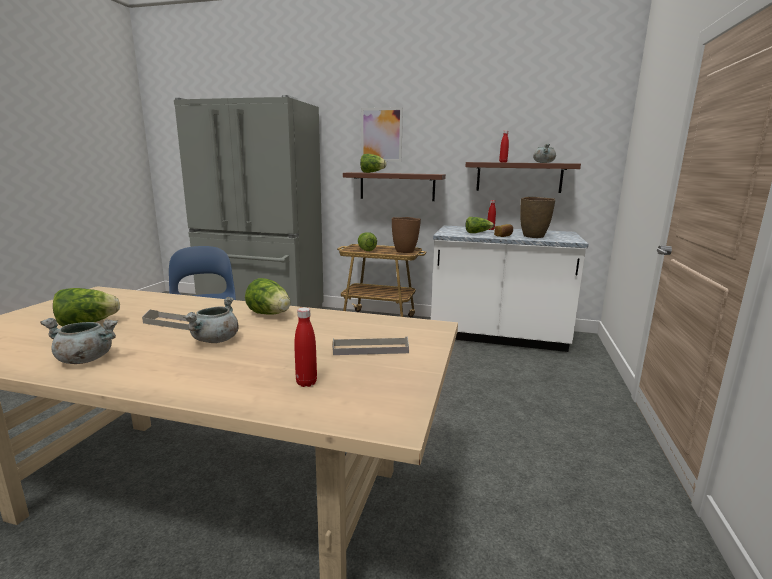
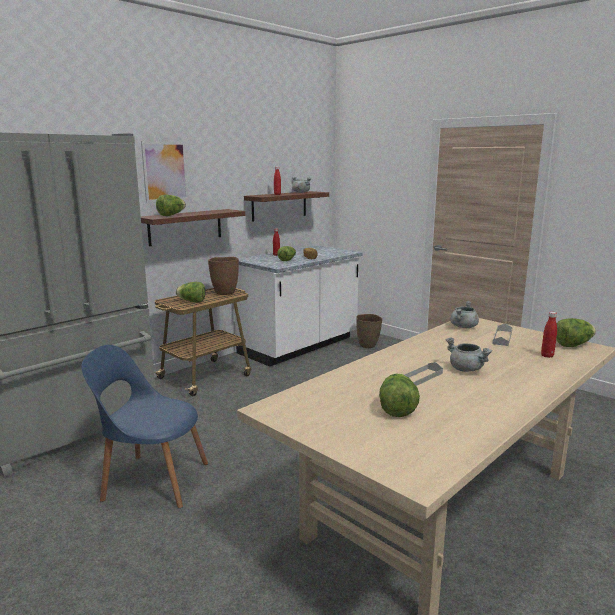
camera: 60 degrees left, 0 degrees up
(84, 359) = (488, 408): grey cooking pot -> grey cooking pot (463, 327)
(270, 314) = (416, 351): lettuce -> lettuce (573, 345)
(533, 236) = (323, 254): brown vase -> brown vase (368, 345)

